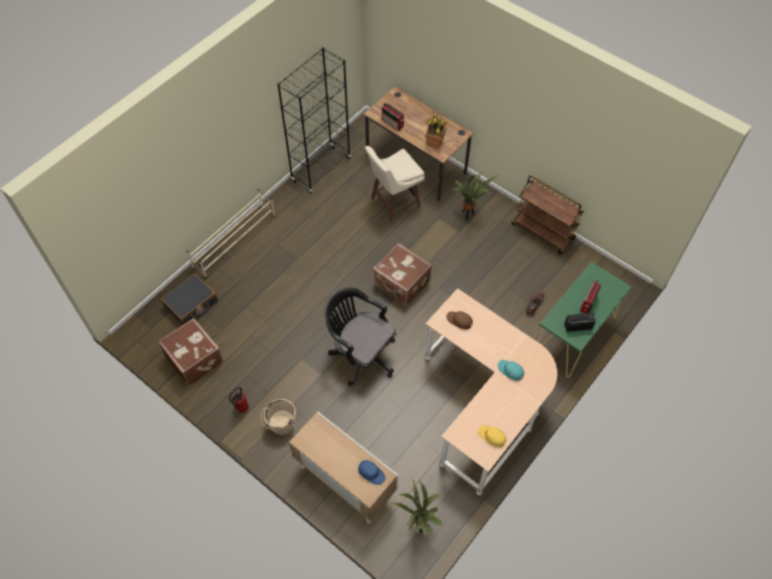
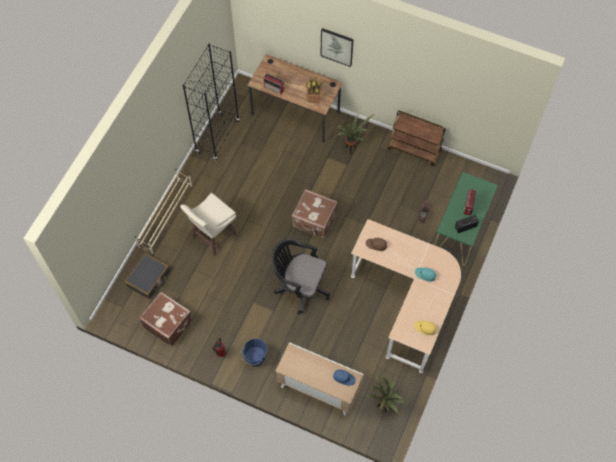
camera: 15 degrees left, 5 degrees up
(280, 425) = (254, 359): beige bucket -> blue bucket
(394, 203) = (287, 152): beige stool -> beige stool (213, 236)
(472, 82) = (337, 46): none -> picture

